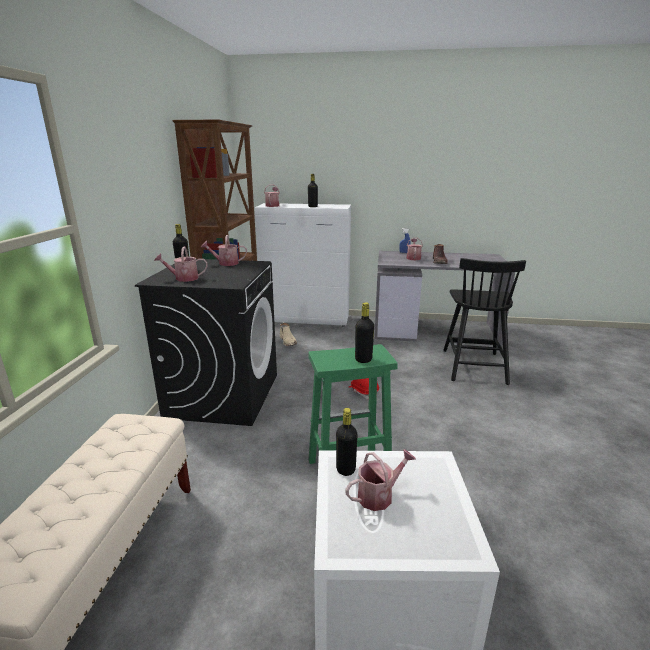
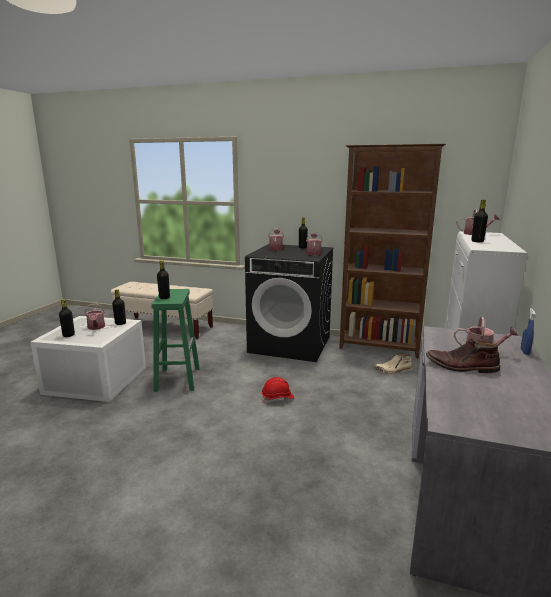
camera: 100 degrees right, 5 degrees down
(434, 519) = (68, 335): none -> black bottle
(473, 366) = (324, 497): black chair -> none

